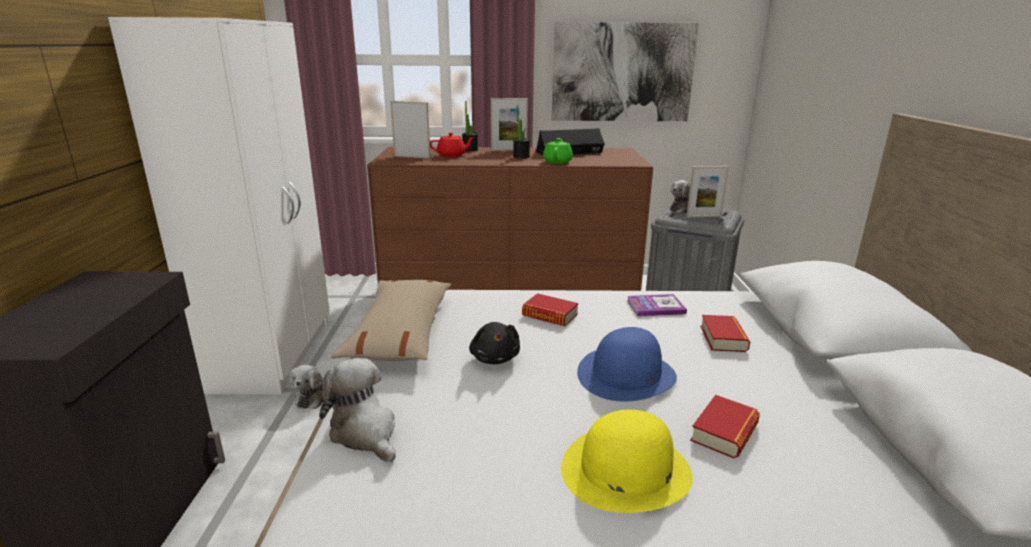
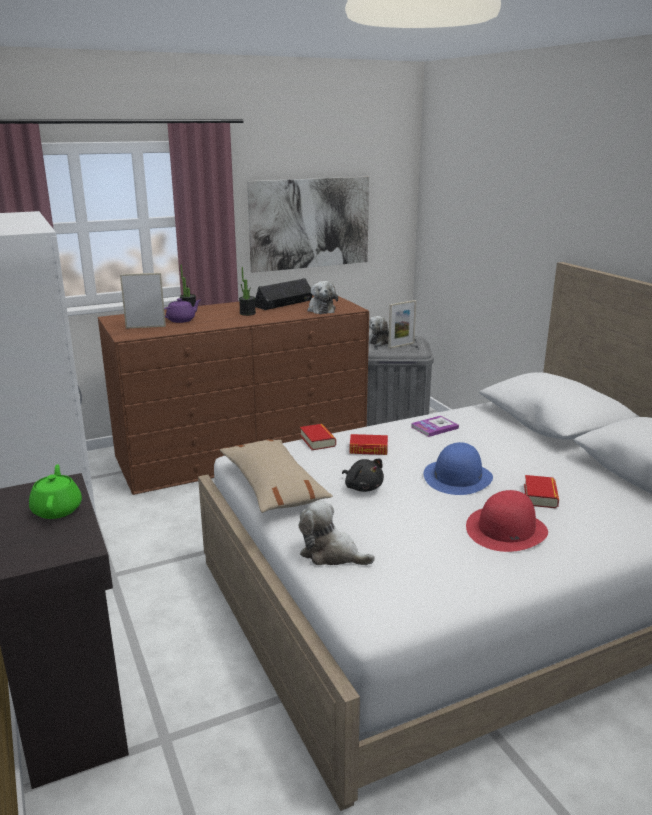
camera: 25 degrees left, 0 degrees up
(315, 395) = (136, 575): plush toy -> plush toy (321, 309)
(452, 155) = (181, 320): red teapot -> purple teapot
(509, 150) = (225, 307): picture frame -> none
(558, 161) = (287, 315): green teapot -> green teapot (57, 509)
(625, 470) = (506, 530): yellow hat -> red hat
(723, 338) = (495, 440): book -> book (317, 441)

